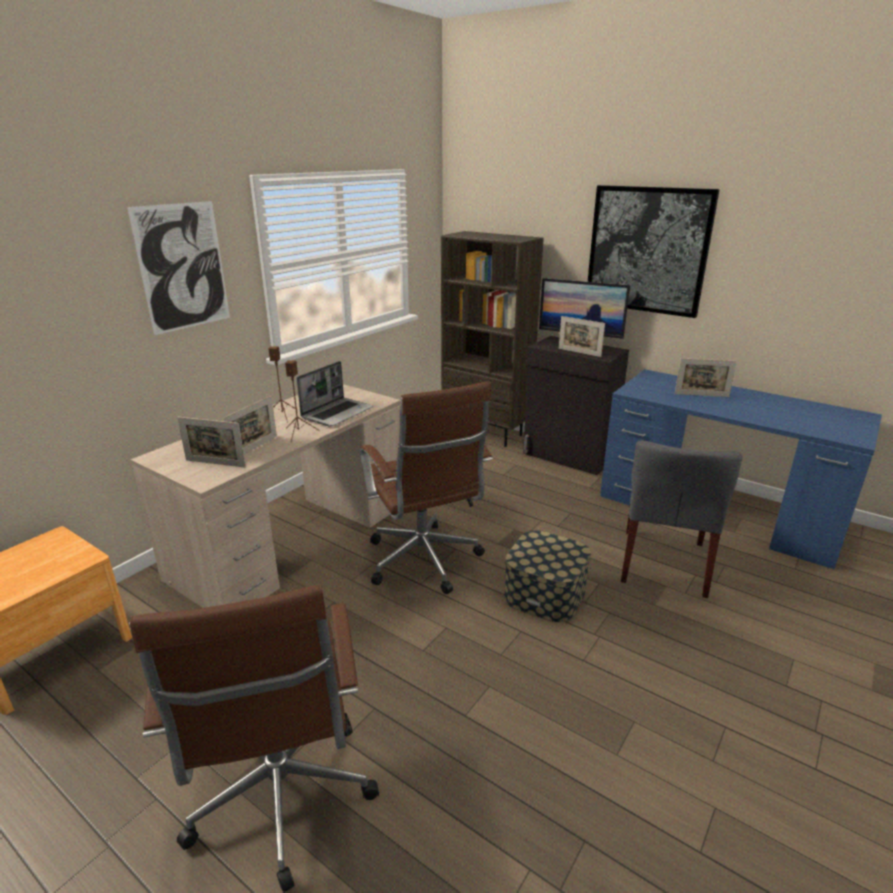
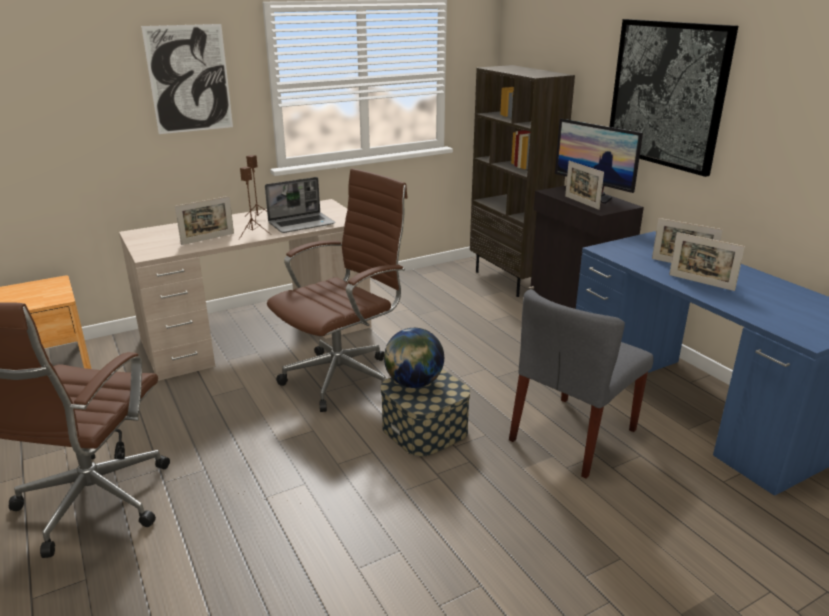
camera: 25 degrees right, 0 degrees up
(215, 463) = (168, 244): picture frame -> picture frame (701, 282)
(425, 562) = (344, 377): brown office chair -> brown office chair turned 135 degrees counterclockwise
(534, 552) = (413, 383): none -> globe

